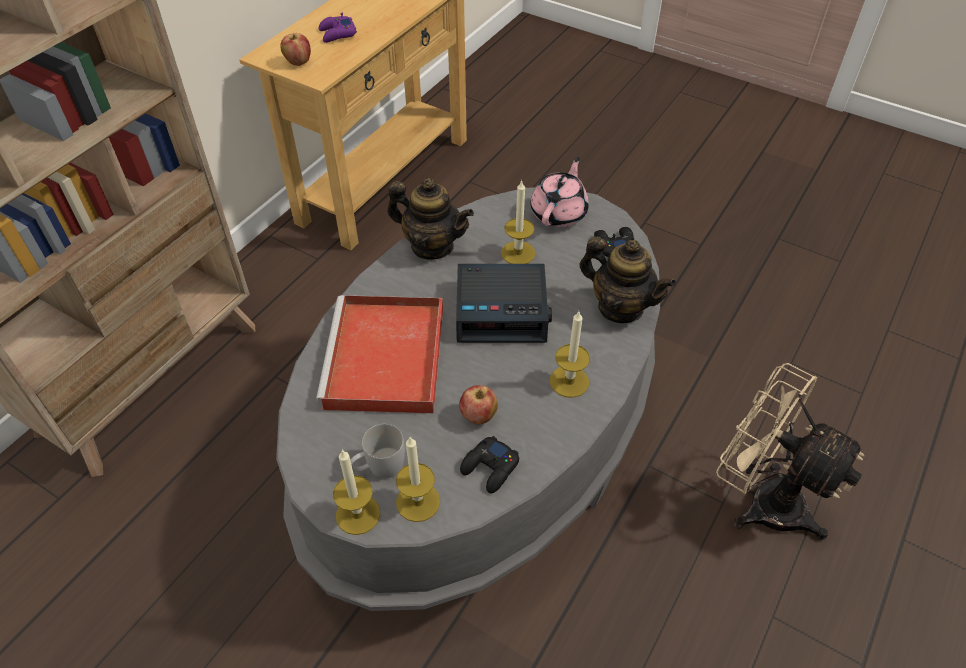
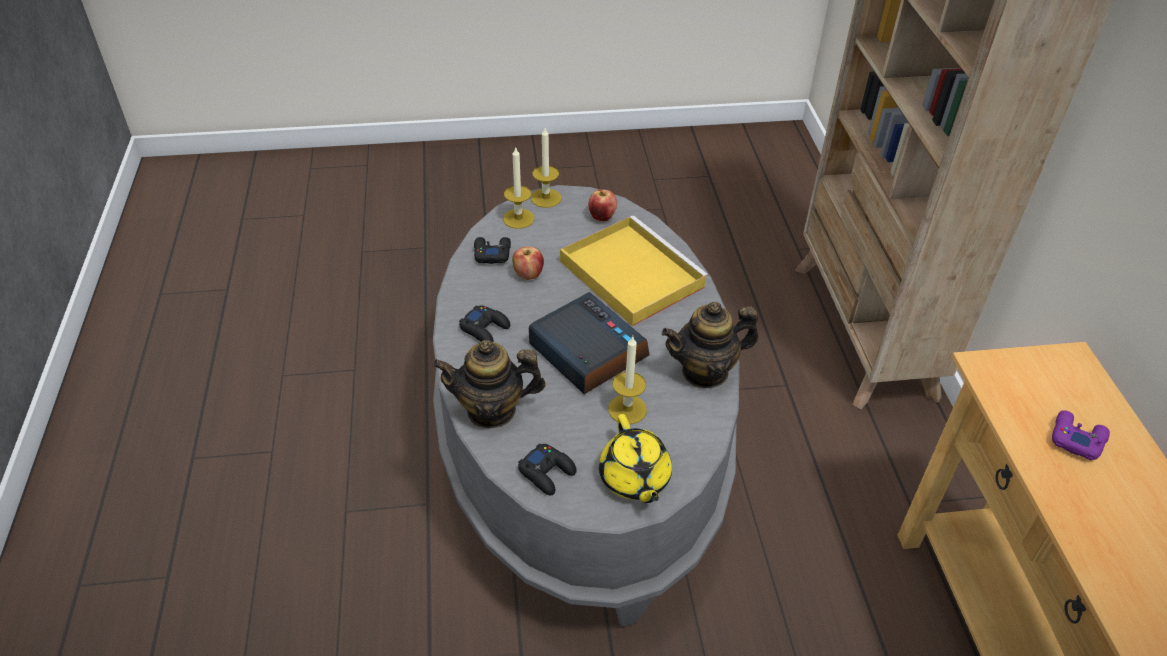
camera: 140 degrees right, 5 degrees down
(298, 62) = (1032, 371): apple -> apple (602, 217)
(379, 467) = (560, 221): white mug -> none
(386, 360) = (629, 273): red tray -> yellow tray
(502, 310) = (586, 351): alarm clock -> alarm clock turned 90 degrees clockwise
(559, 212) = (634, 479): pink teapot -> yellow teapot
(569, 381) = (485, 329): candle -> black game controller
(762, 500) = (311, 534): beige fan -> none

